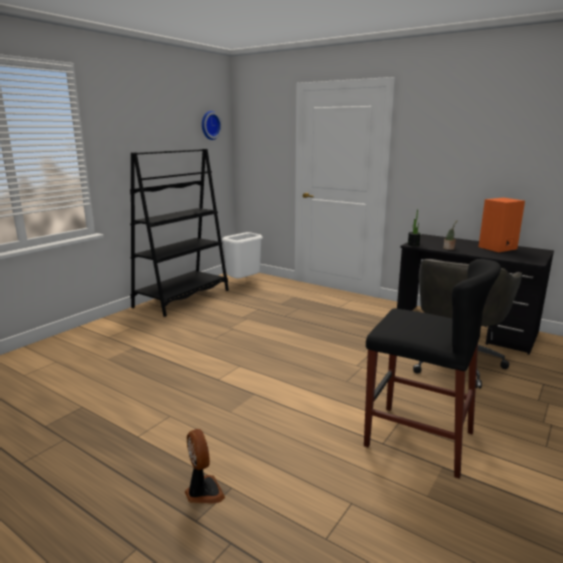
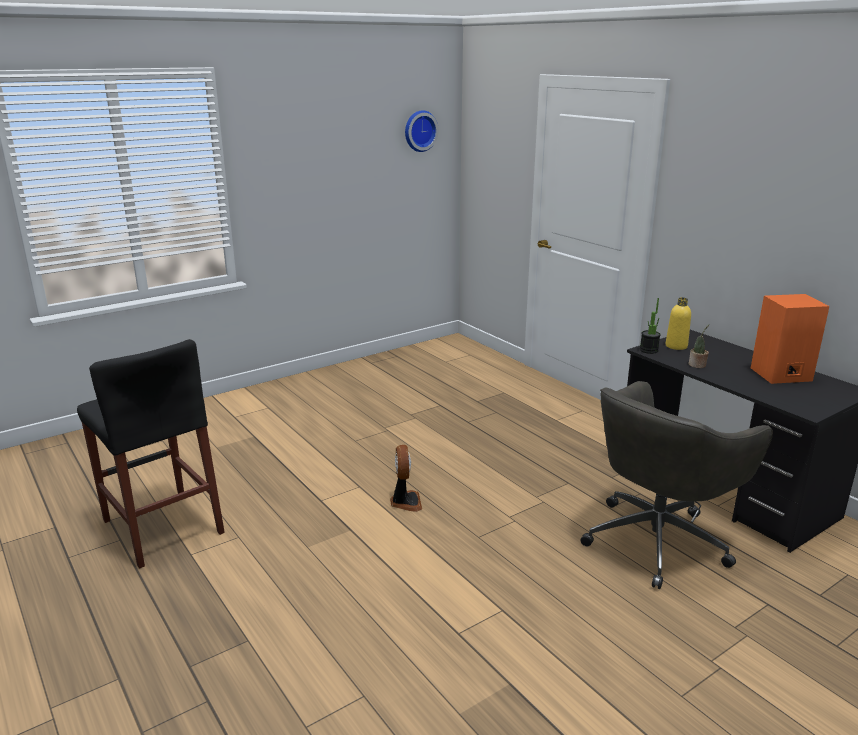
camera: 20 degrees right, 5 degrees up
(182, 298) = (354, 373): black bookcase -> none
(203, 492) = (216, 637): fan -> fan (405, 502)
(243, 283) = (449, 359): white trash can -> none
(419, 439) = (509, 639): black stool -> black stool (162, 526)
(426, 241) = (676, 346): none -> yellow bottle

